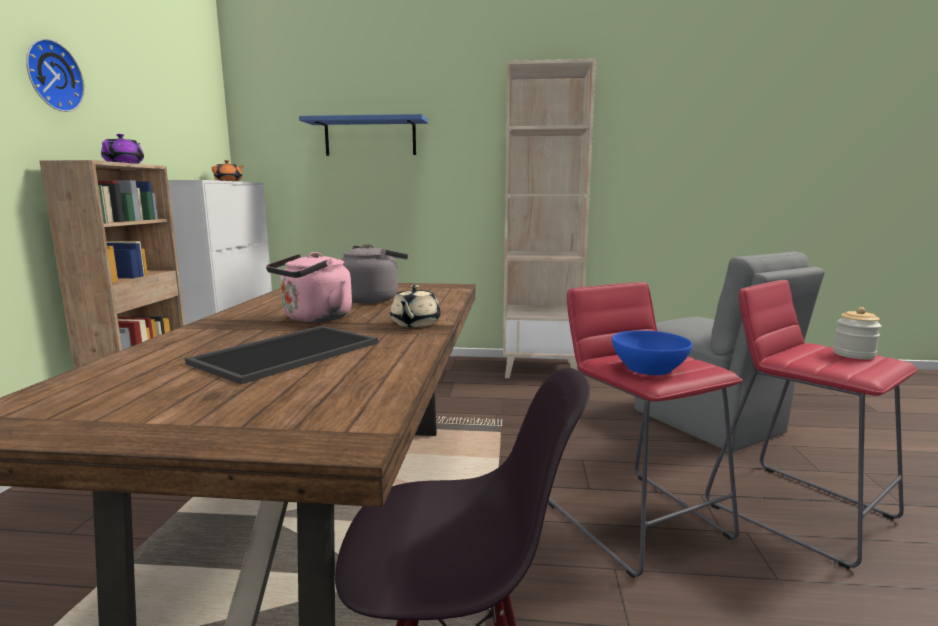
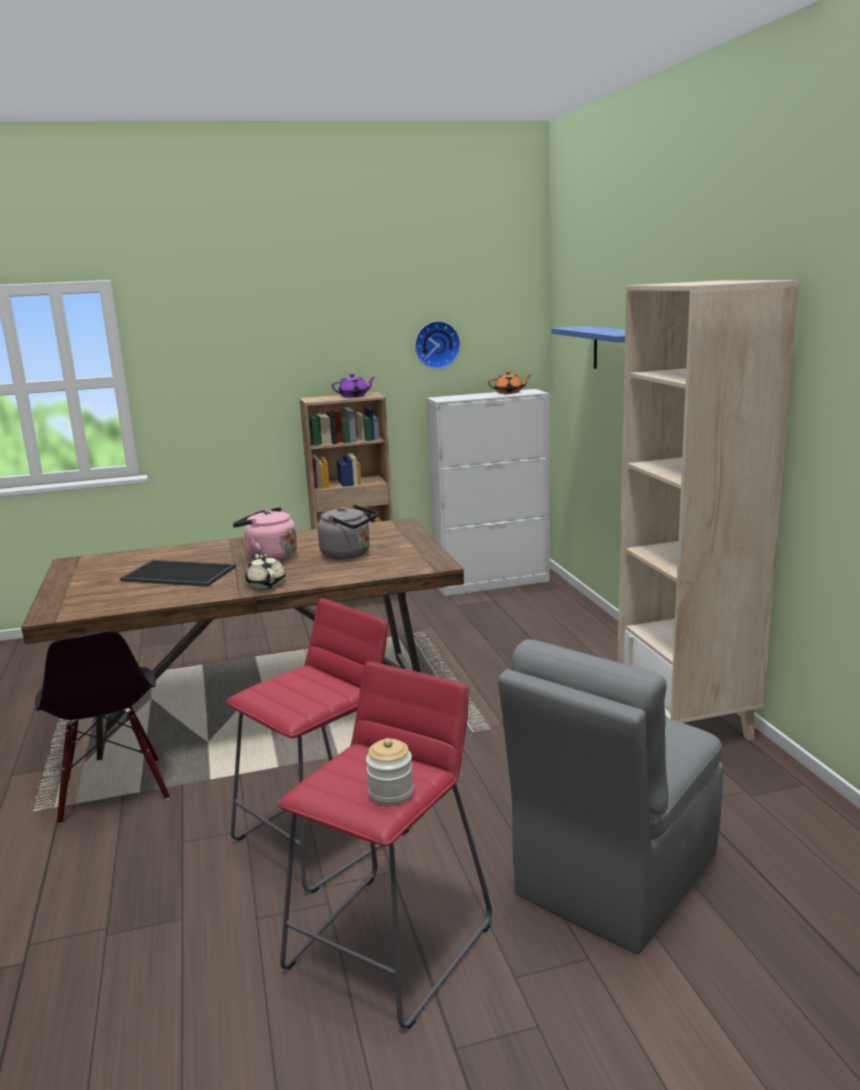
camera: 70 degrees right, 5 degrees up
(51, 76) = (322, 333): wall clock -> wall clock (436, 344)
(415, 324) = (266, 584): beige teapot -> beige teapot turned 75 degrees clockwise
(649, 368) = (280, 688): blue bowl -> none

